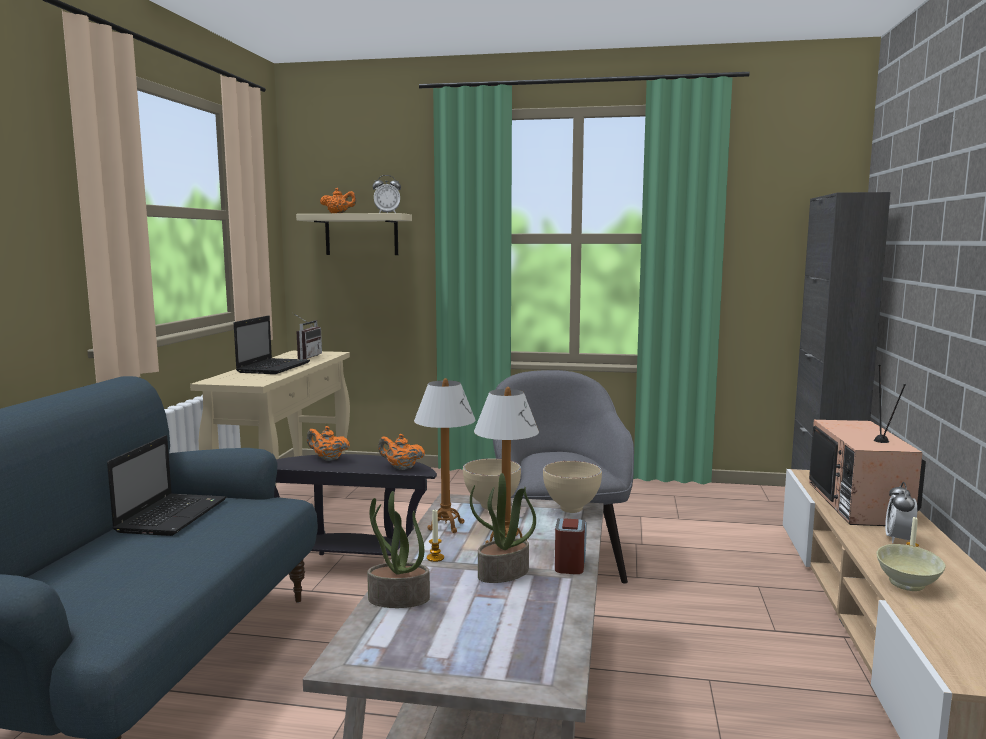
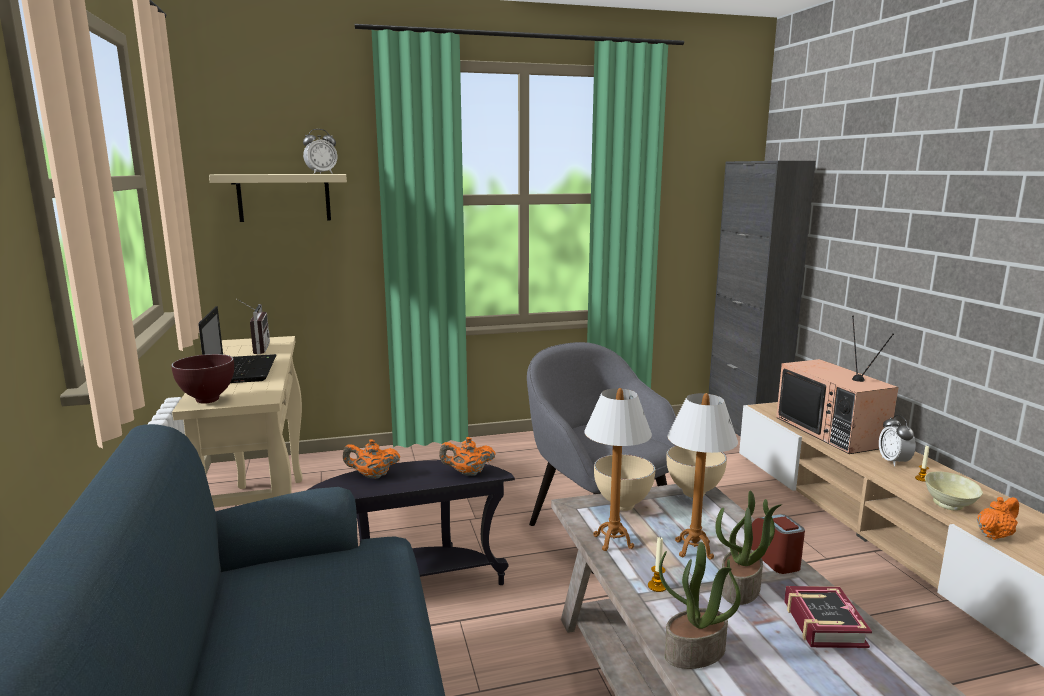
camera: 25 degrees left, 5 degrees up
(172, 515) = (272, 600): laptop -> none
(221, 380) = (209, 400): none -> brown bowl
(338, 213) = (260, 173): orange teapot -> orange teapot (994, 535)
(542, 608) = (825, 621): none -> book

